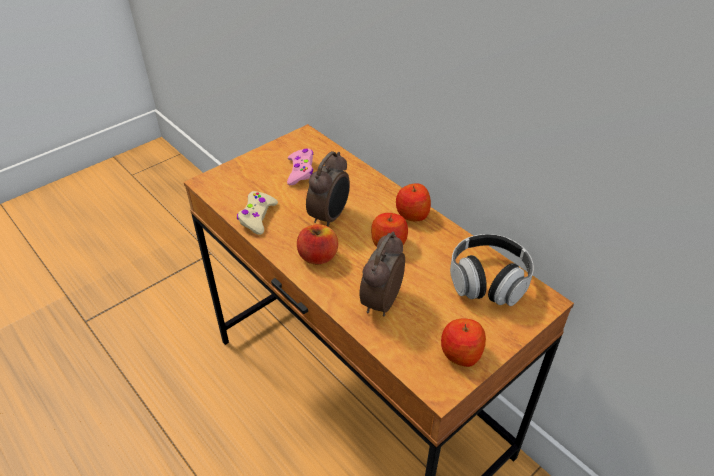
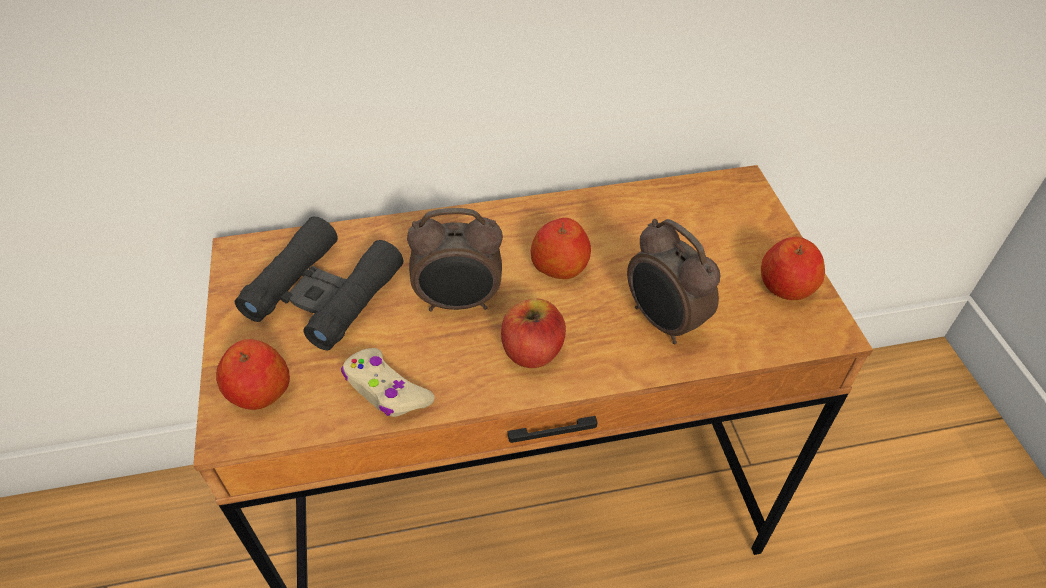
camera: 60 degrees left, 5 degrees up
(300, 171) = (324, 293): pink game controller -> black binoculars
(330, 217) = (459, 303): alarm clock -> alarm clock turned 120 degrees clockwise
(412, 214) = (521, 219): apple -> apple (259, 391)
(488, 281) = (687, 210): headphones -> none

